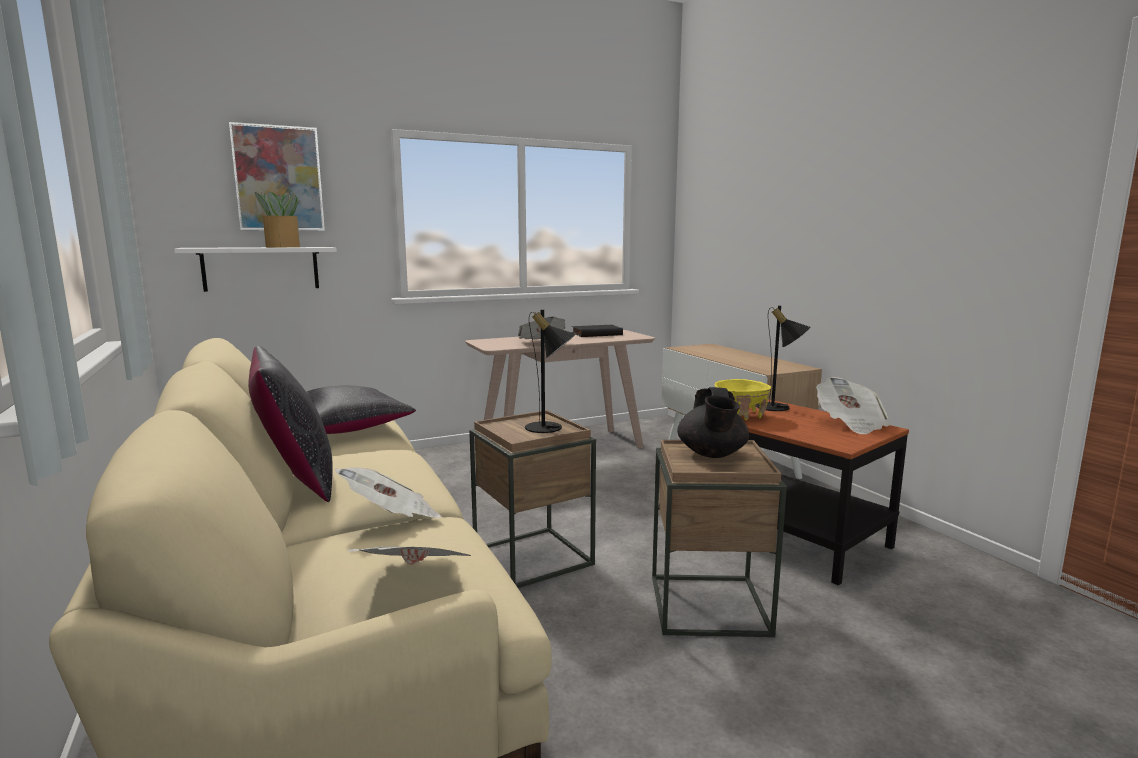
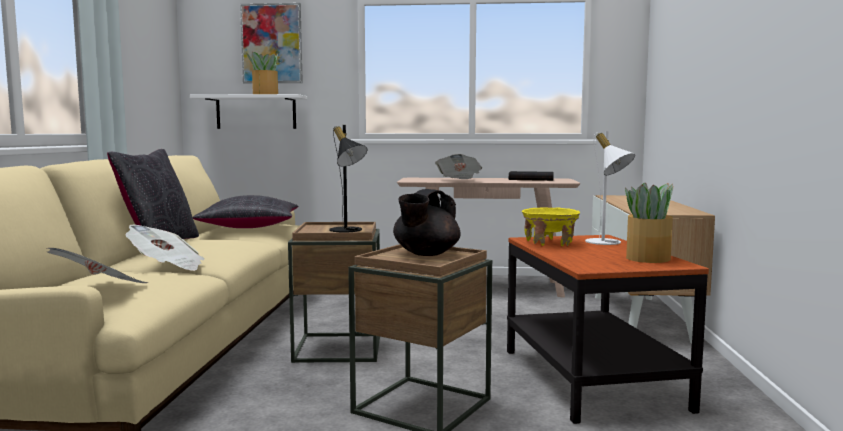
camera: 30 degrees right, 5 degrees down
(779, 408) = (607, 243): black table lamp -> white table lamp
(850, 424) = (649, 258): newspaper -> potted plant

